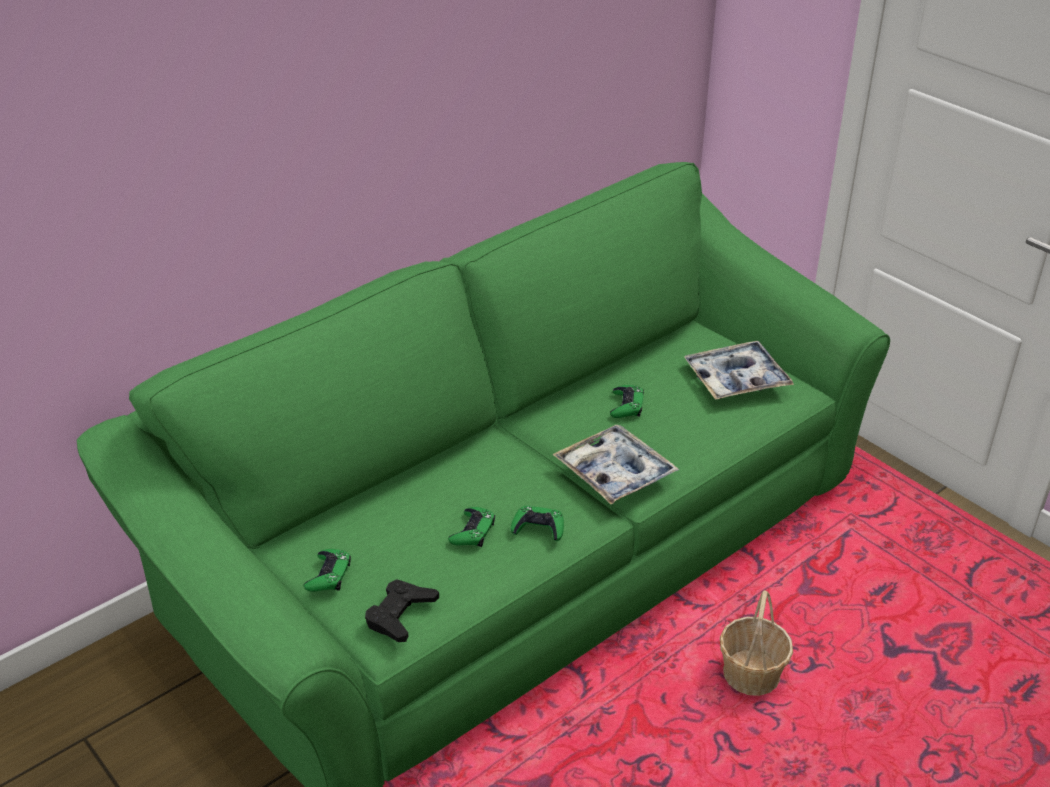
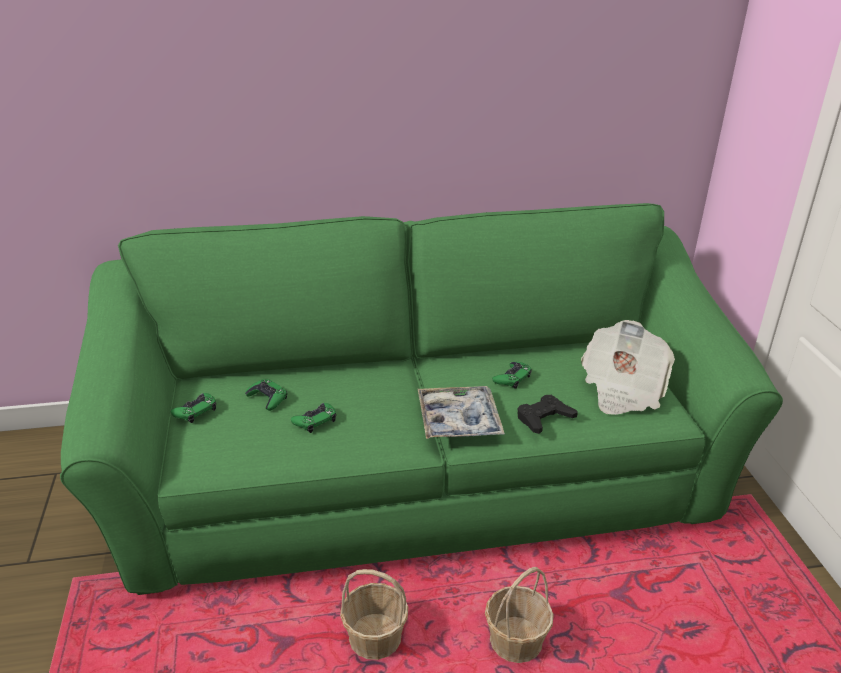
camera: 30 degrees right, 5 degrees down
(400, 614) = (211, 455): black game controller -> black game controller (544, 418)
(538, 528) = (363, 436): green game controller -> green game controller (267, 398)
(623, 735) = (374, 638): none -> basket
(736, 379) = (622, 389): tray -> newspaper

